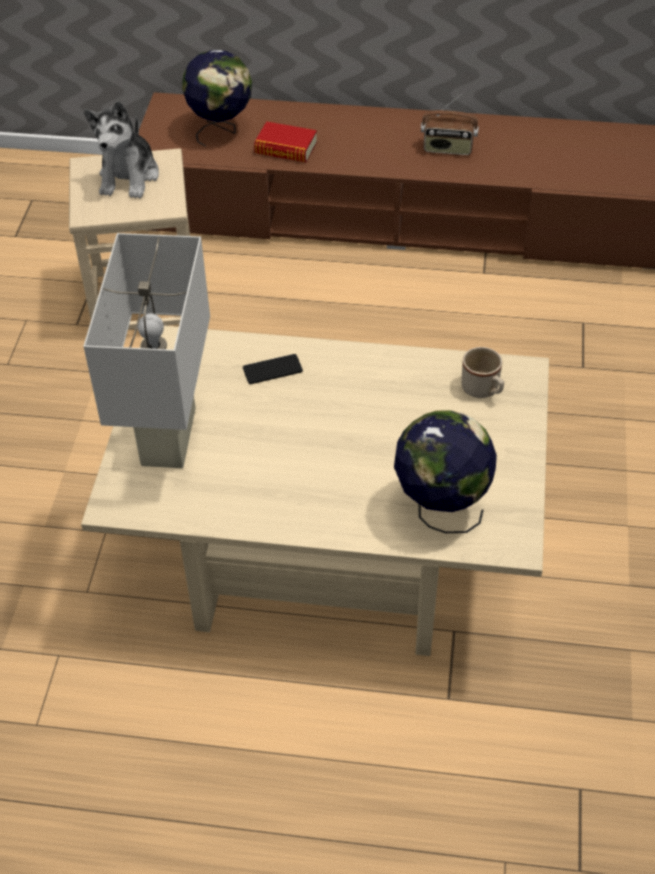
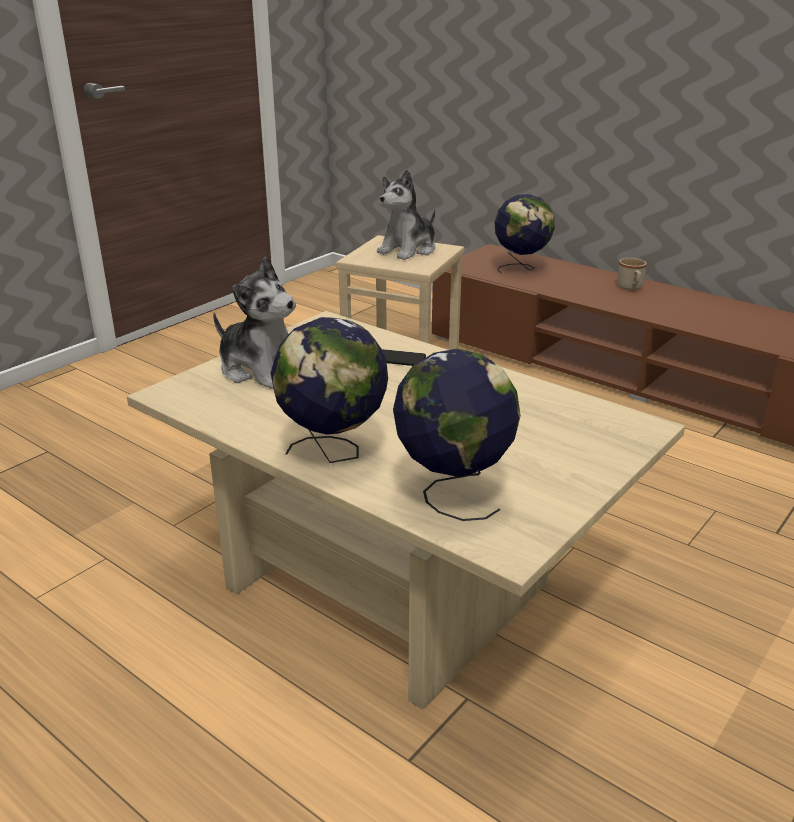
camera: 30 degrees right, 20 degrees down
(168, 436) = (261, 370): white table lamp -> plush toy
(286, 148) = (564, 287): book -> none
(321, 509) = (333, 453): none -> globe
(448, 148) = (712, 316): radio -> none
(483, 390) = (588, 426): beige mug -> beige mug (630, 288)

